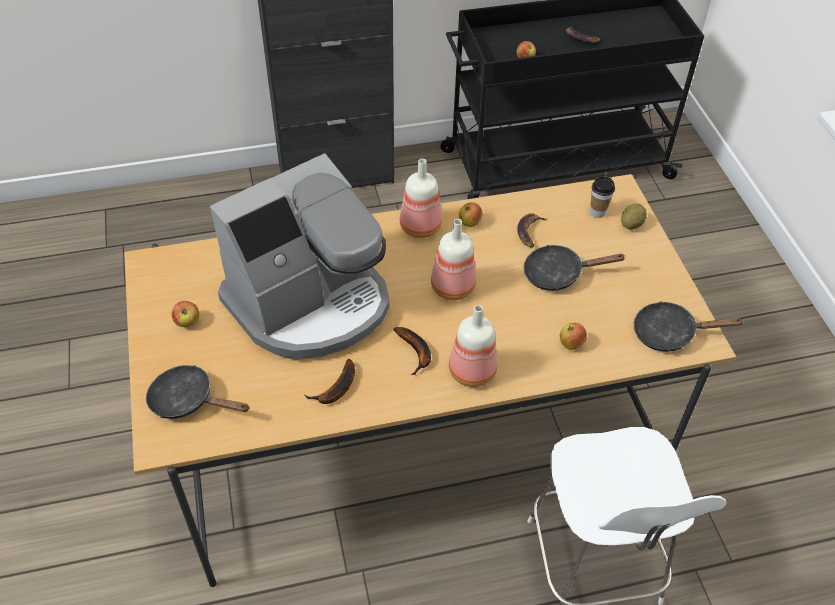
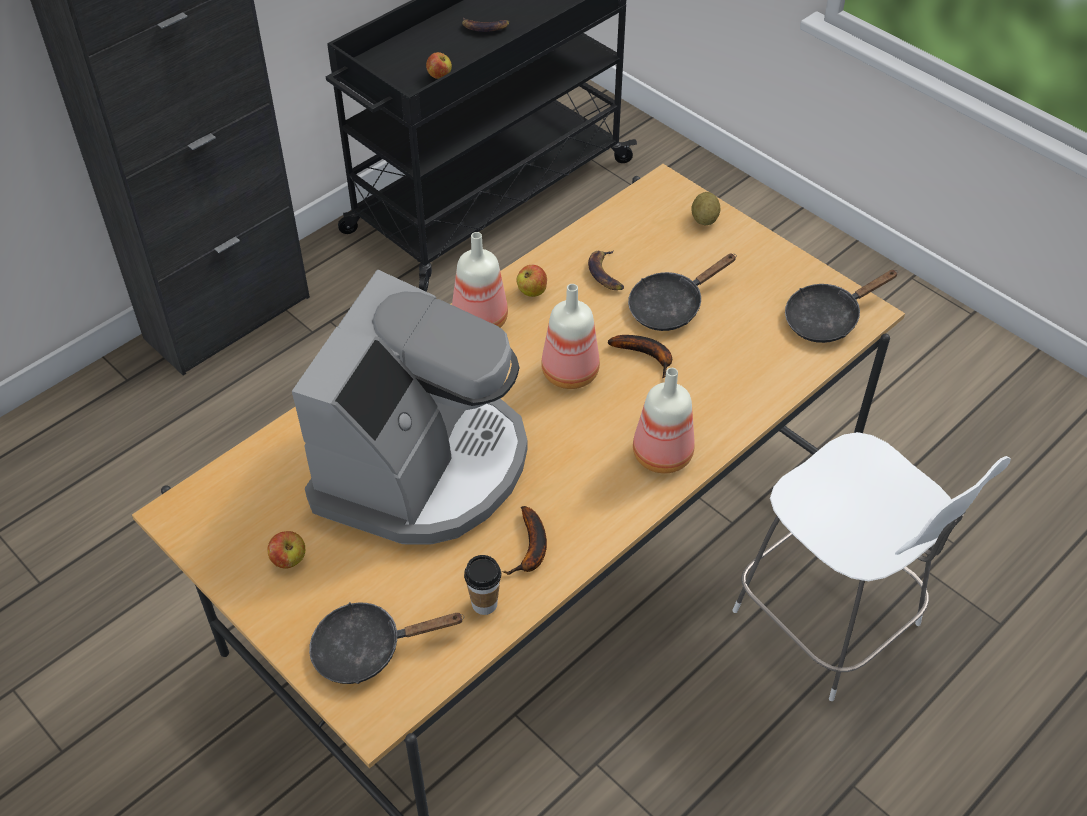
camera: 30 degrees left, 0 degrees up
(416, 352) = (587, 464): banana -> banana (647, 356)
(571, 344) = (740, 376): apple -> none
(597, 212) = (660, 221): cup -> cup (484, 604)

